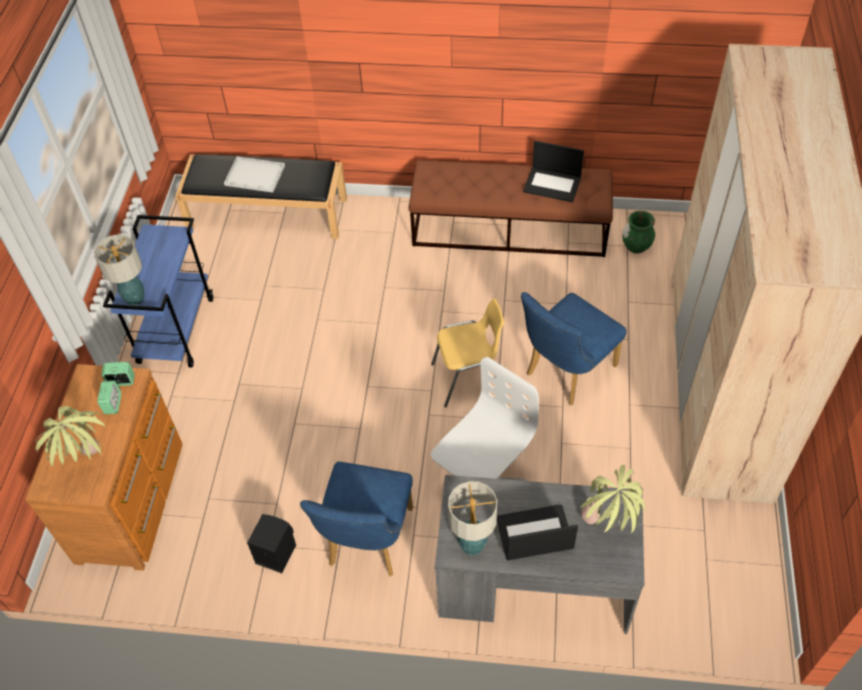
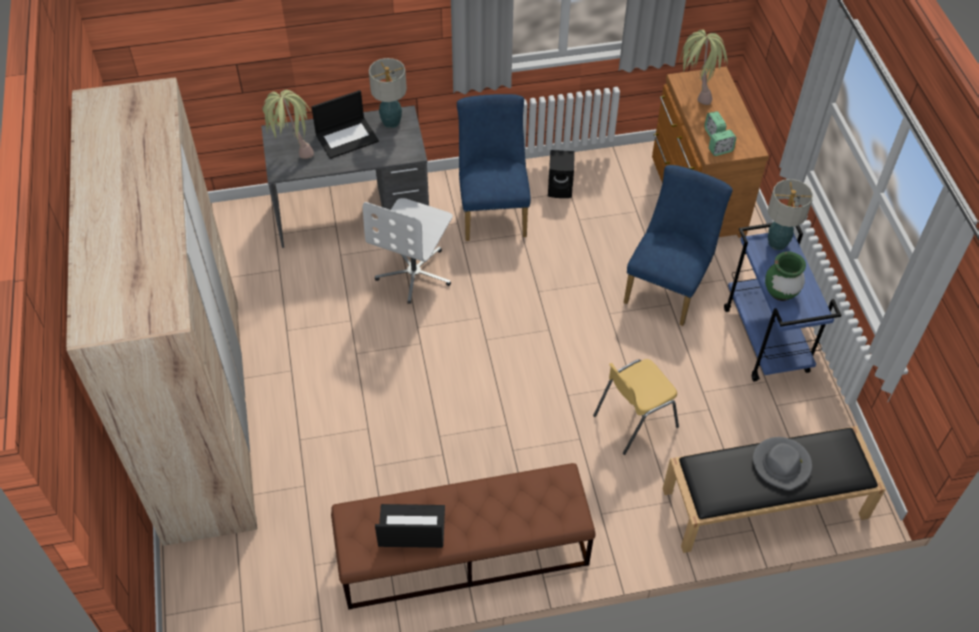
camera: 160 degrees right, 0 degrees up
(253, 175) = (782, 464): white tray -> grey hat
(469, 379) = (453, 359): yellow chair -> yellow chair (634, 420)
(565, 372) = (359, 387): blue chair -> blue chair (668, 286)
(636, 247) = (303, 566): green vase -> green vase (780, 293)

